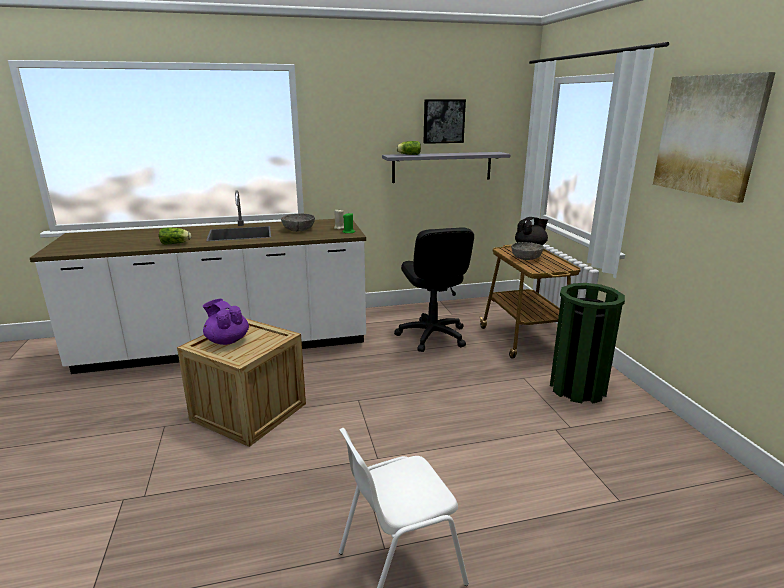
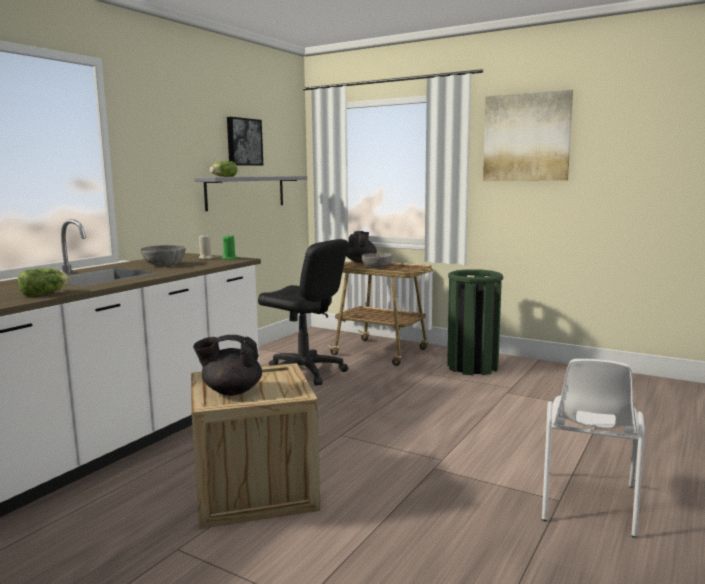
camera: 45 degrees left, 10 degrees down
(227, 340) = (231, 391): purple teapot -> black teapot

